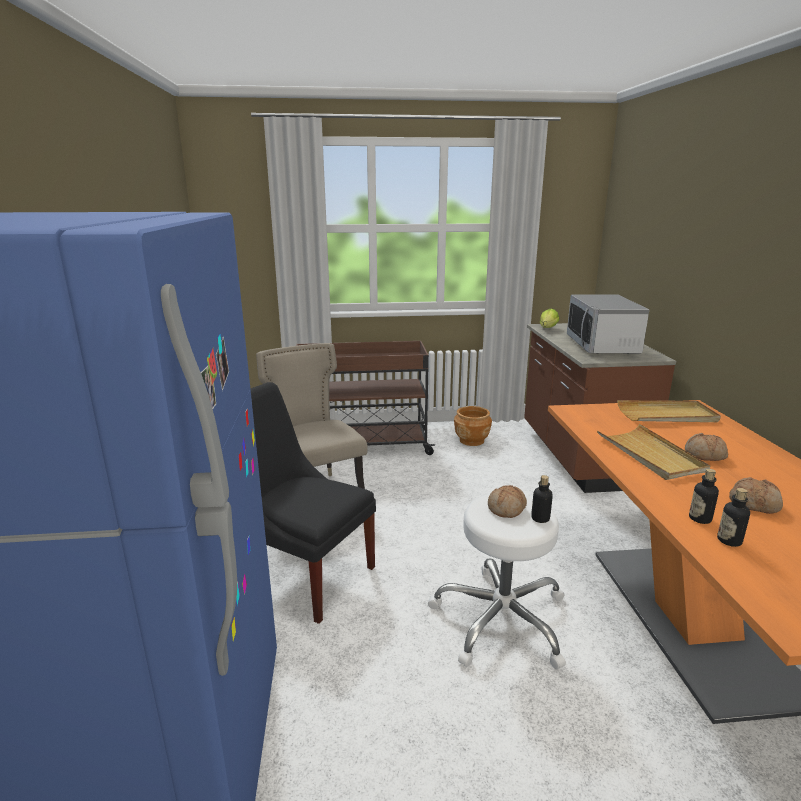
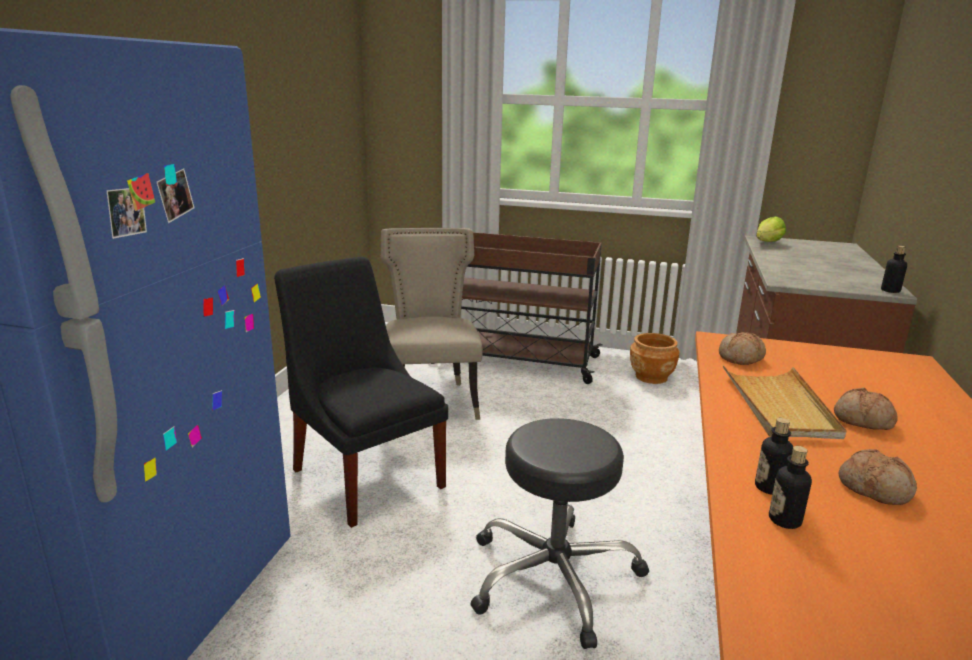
camera: 20 degrees right, 0 degrees up
(501, 619) = (553, 577): white stool -> black stool
(507, 509) = (564, 437): bread -> bread (741, 358)
(540, 518) = (595, 455): bottle -> bottle (890, 290)
(602, 346) = (822, 269): microwave -> none
(667, 415) = (857, 366): beige tray -> none

